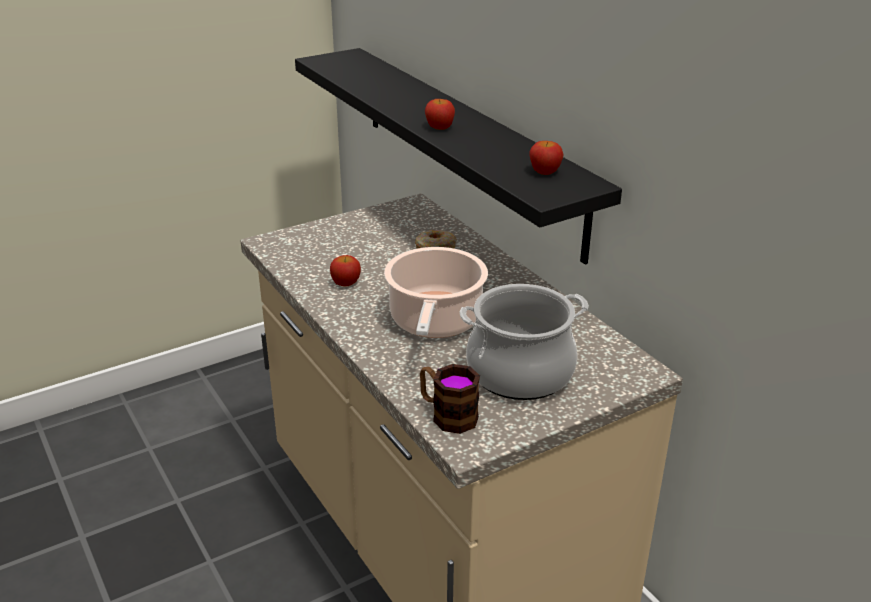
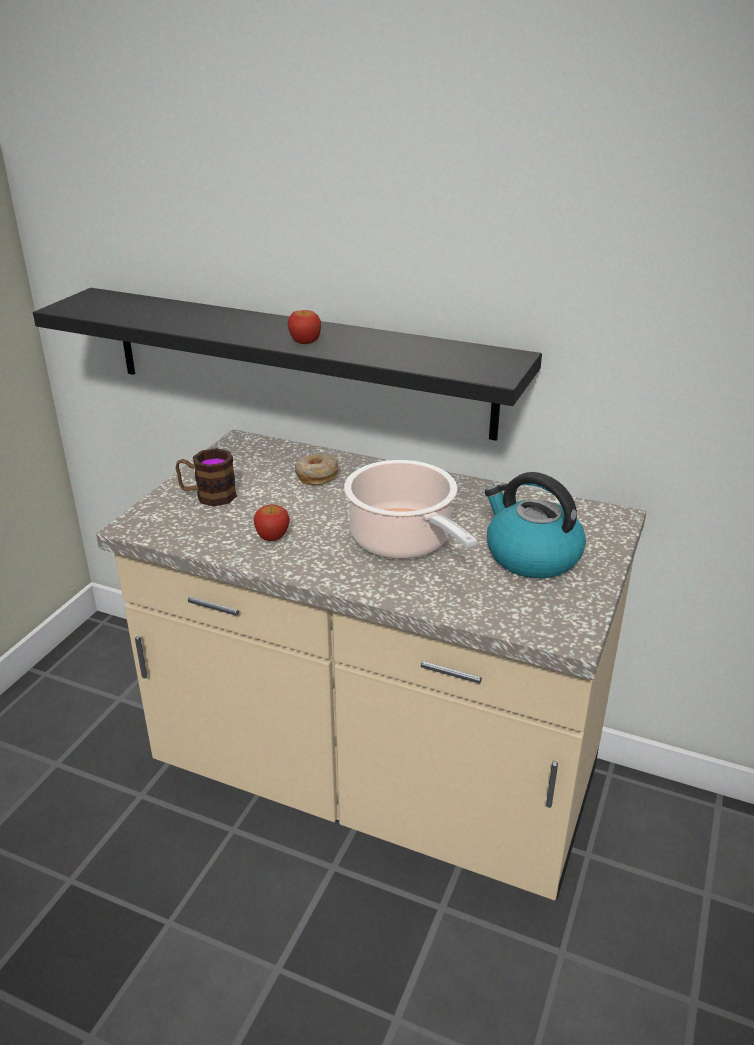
camera: 35 degrees left, 0 degrees up
(447, 415) = (522, 617): mug -> mug (208, 496)
(520, 373) = (531, 556): cooking pot -> kettle
(545, 172) = (462, 356): apple -> none

